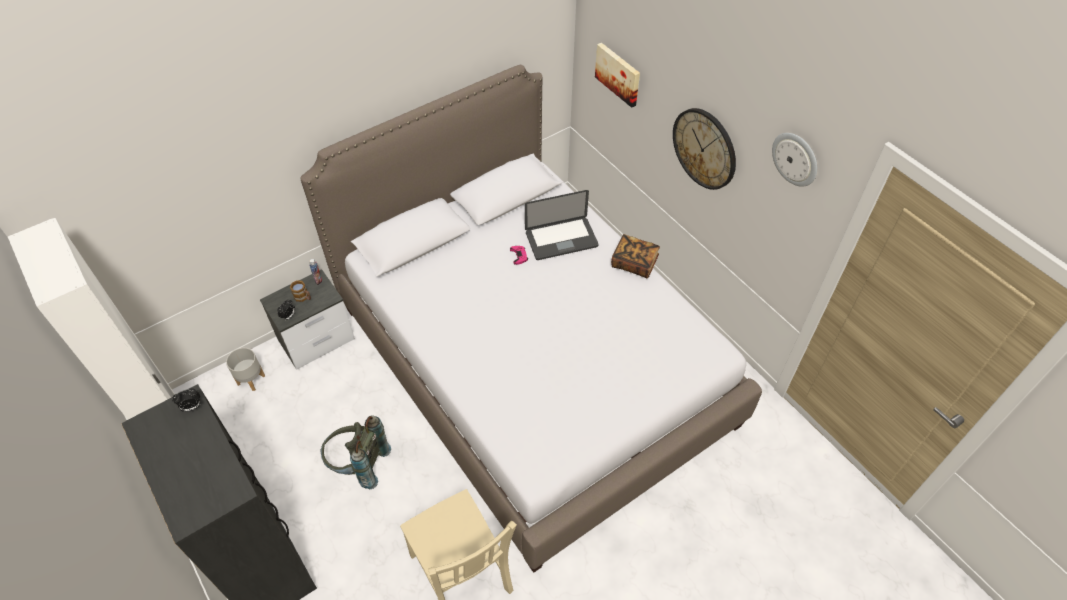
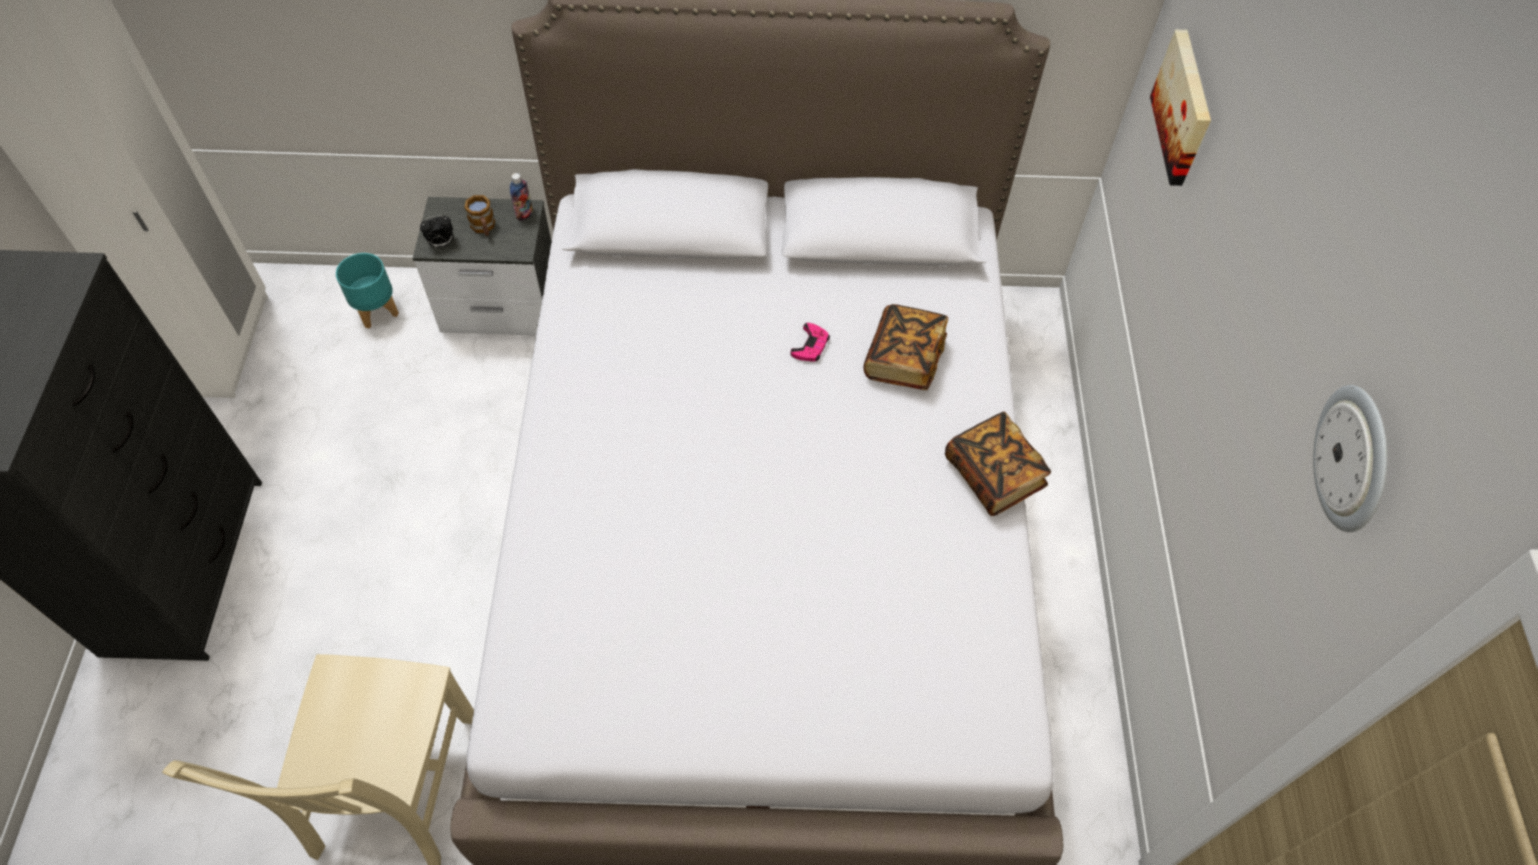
camera: 35 degrees right, 5 degrees up
(192, 407) = (64, 283): alarm clock -> none
(250, 379) = (376, 310): grey planter -> turquoise planter
(358, 465) = (401, 524): grey backpack -> none
(561, 239) = (904, 359): laptop -> book
(704, 148) = (1233, 334): wall clock -> none

